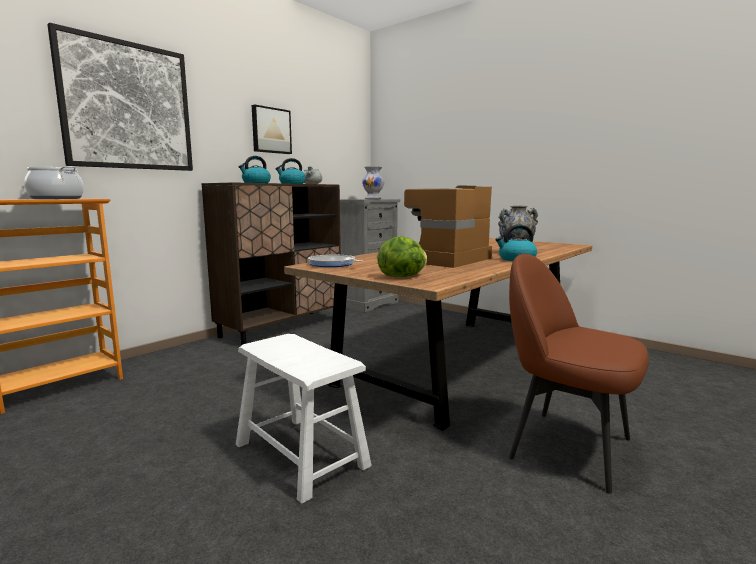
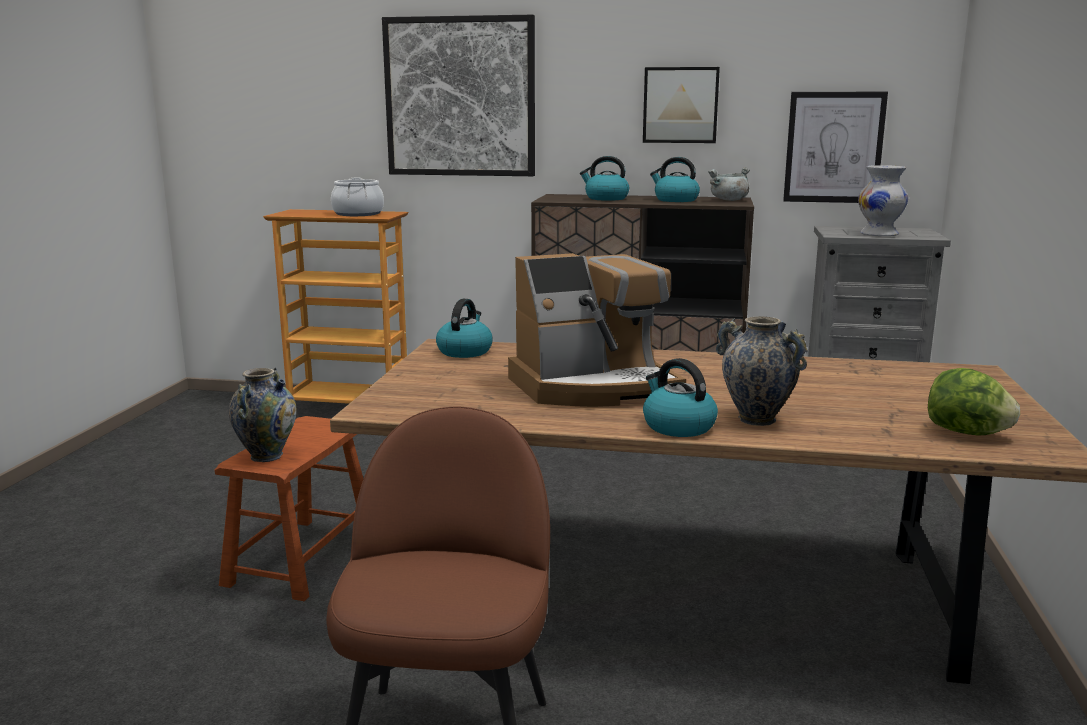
camera: 60 degrees right, 5 degrees up
(300, 455) = (302, 558): white stool -> brown stool
(315, 363) = (267, 456): none -> vase
(333, 264) = (464, 351): frying pan -> kettle
(335, 160) = (834, 147): none -> picture
(403, 277) = (409, 392): lettuce -> lettuce (966, 433)
(442, 259) = (594, 387): coffee machine -> coffee machine turned 150 degrees clockwise

